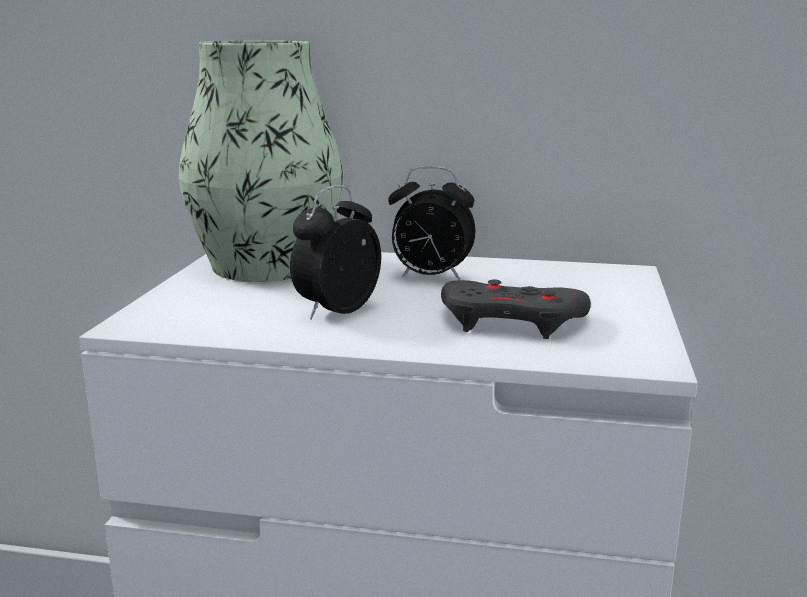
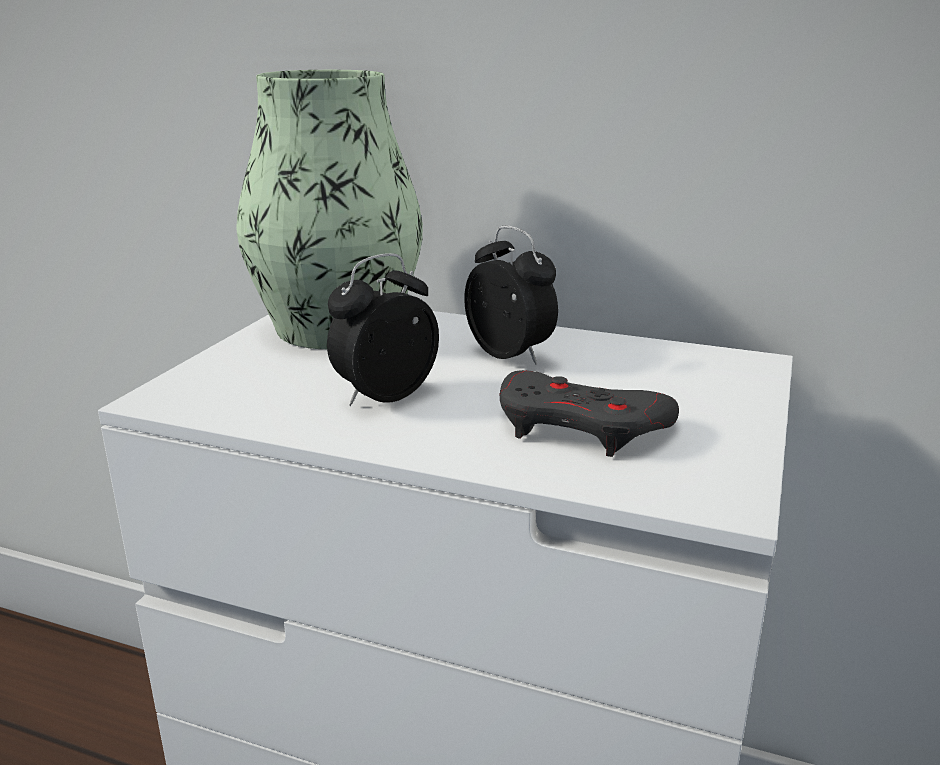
camera: 10 degrees right, 5 degrees up
(430, 278) = (511, 356): alarm clock -> alarm clock turned 150 degrees counterclockwise

